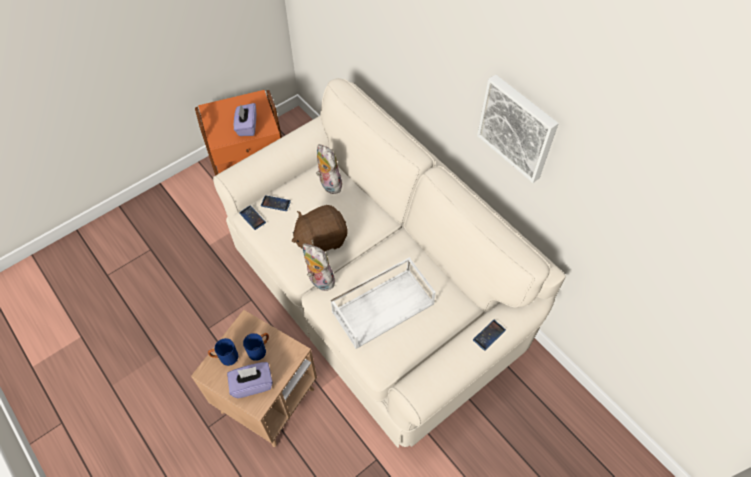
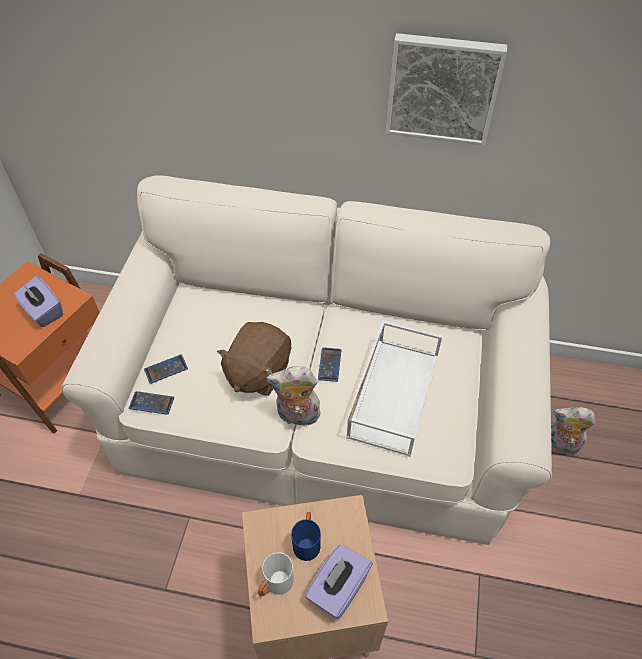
camera: 40 degrees left, 5 degrees down
(225, 358) = (275, 585): blue mug -> white mug
(328, 184) = (208, 311): plush toy -> plush toy (561, 445)
(489, 335) = (529, 340): phone -> phone (329, 364)

